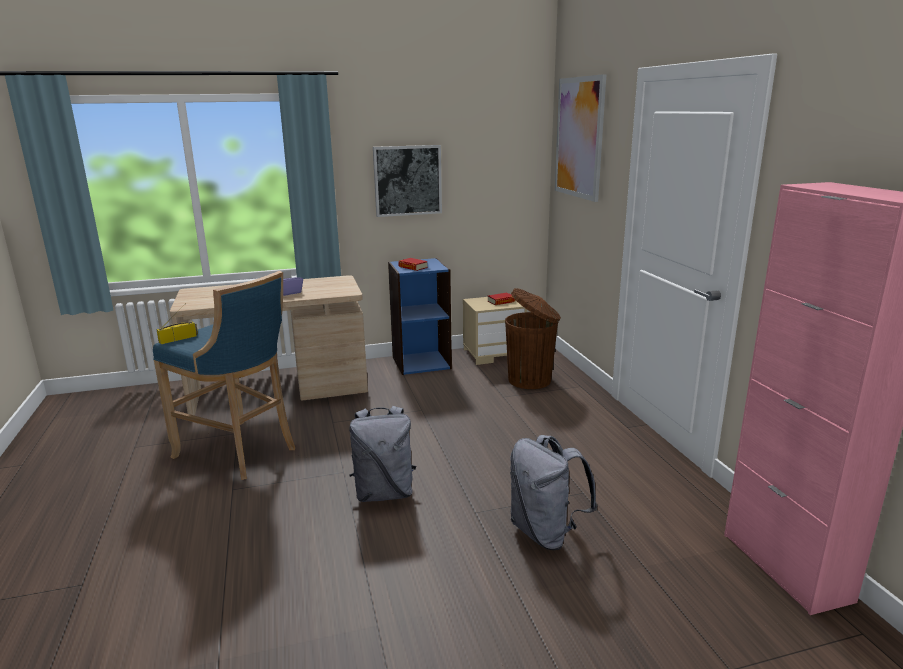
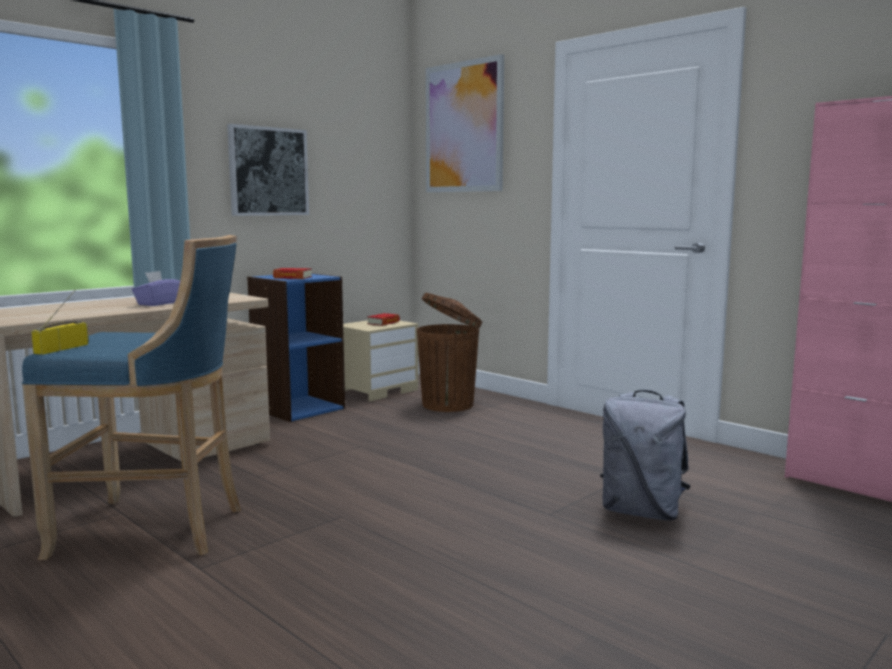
camera: 30 degrees left, 10 degrees down
(384, 493) = (422, 522): grey backpack -> none

